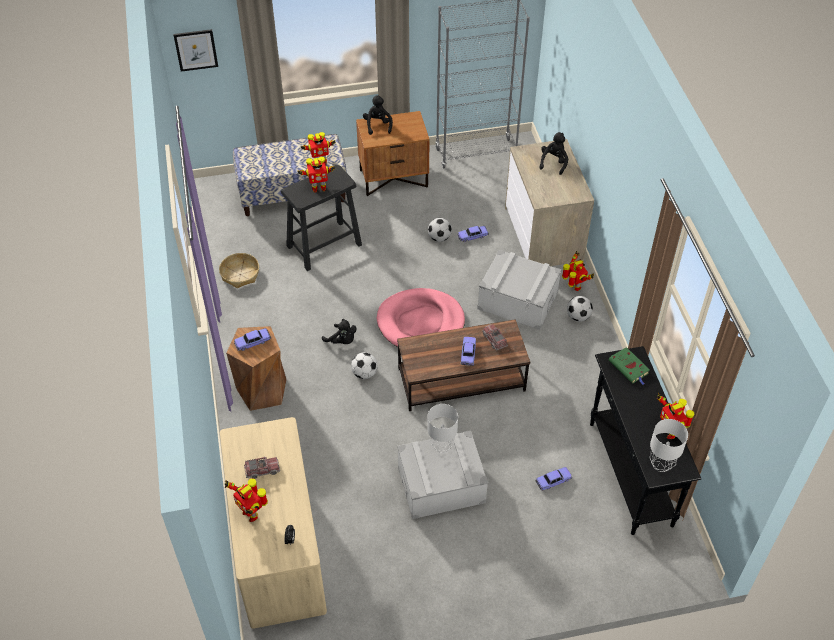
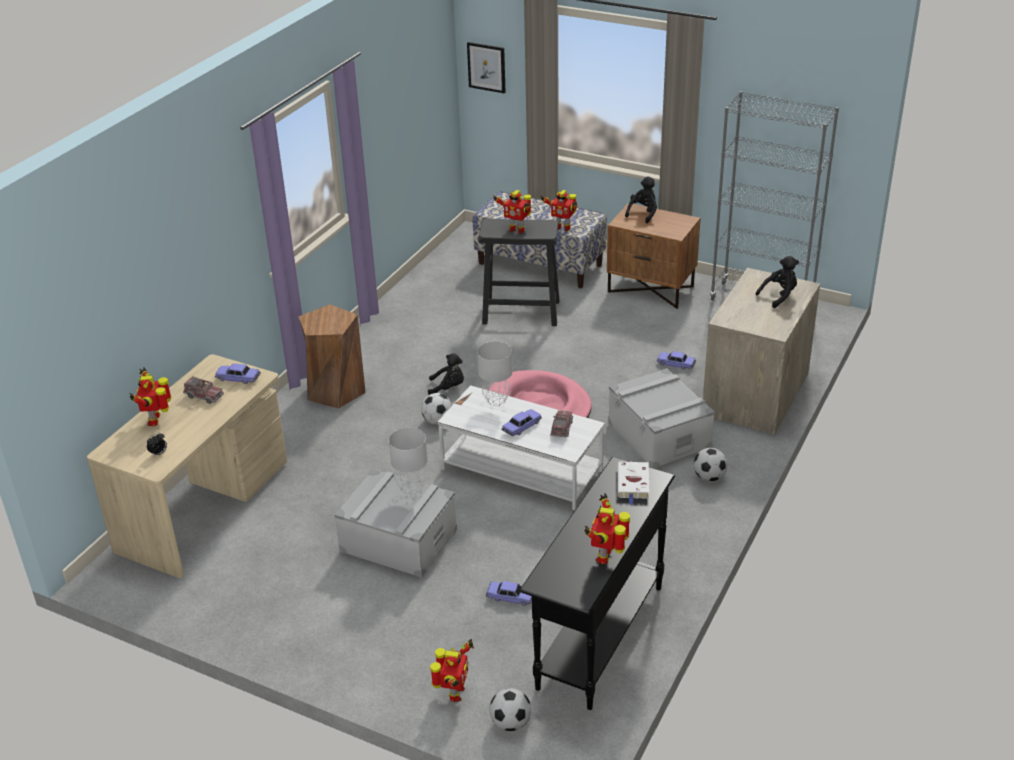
camera: 40 degrees right, 15 degrees down
(240, 274) = (421, 302): basket -> none
(252, 342) = (328, 318): toy car -> toy car (238, 378)
(342, 341) = (448, 388): black plush toy -> black plush toy turned 75 degrees counterclockwise
(439, 238) = (639, 351): football -> football (510, 723)
(461, 380) = (521, 470): brown coffee table -> white coffee table
(574, 286) = (736, 451): toy robot -> toy robot (454, 694)
(629, 368) = (633, 484): green book -> white book
(661, 465) = (559, 578): grey table lamp -> grey table lamp (497, 401)

